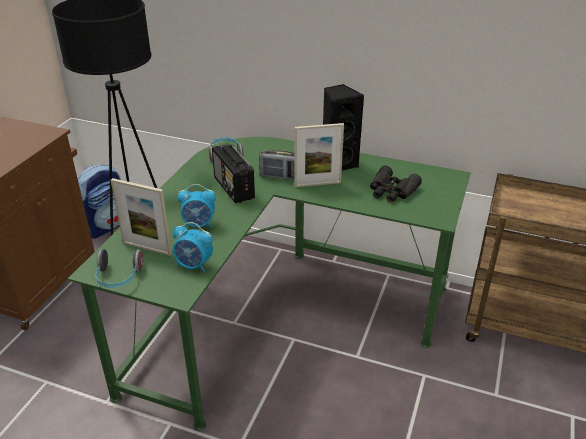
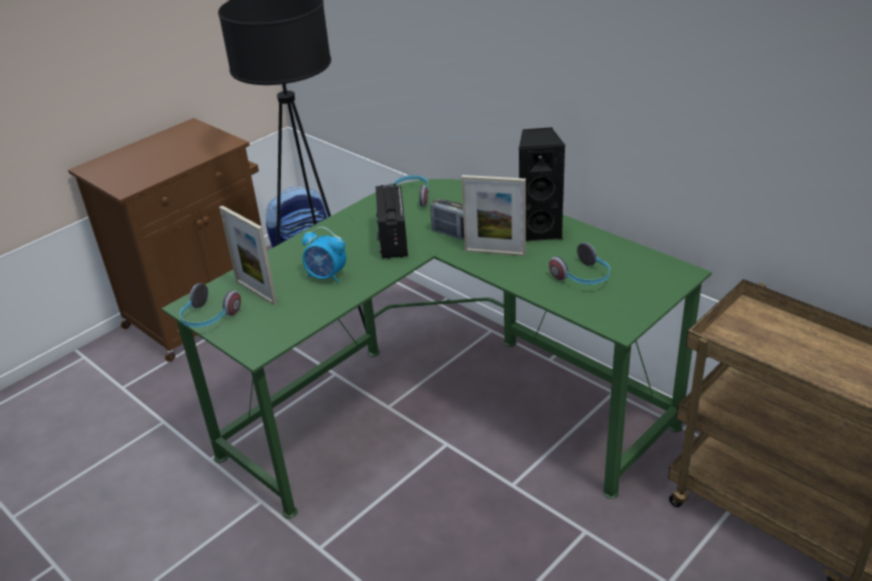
camera: 25 degrees right, 0 degrees up
(194, 265) = (291, 321): alarm clock -> none
(391, 191) = (583, 278): black binoculars -> headphones

